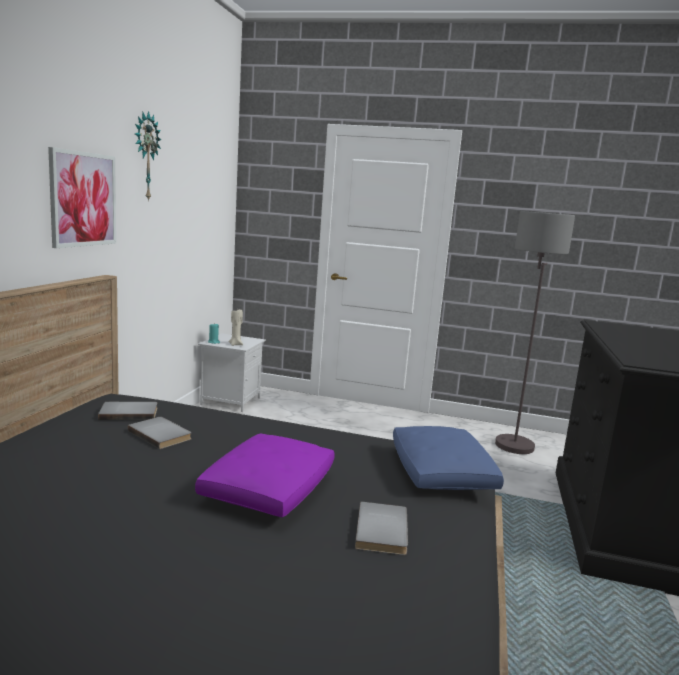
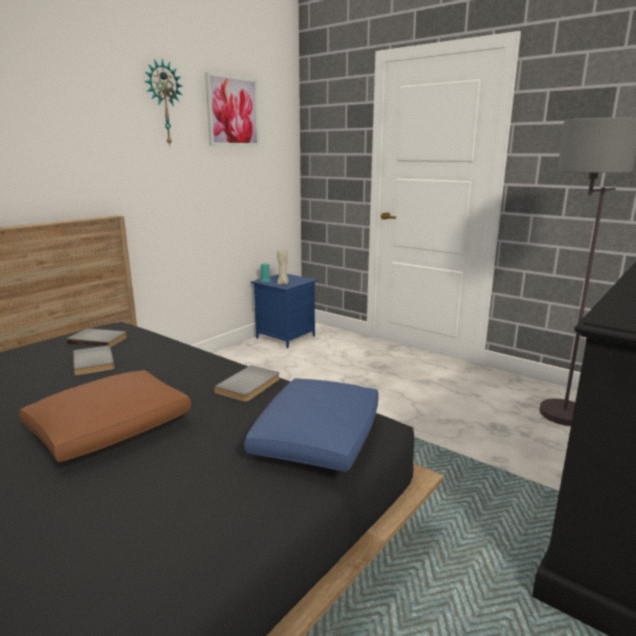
camera: 25 degrees right, 5 degrees up
(83, 199) = (85, 146): picture -> picture (232, 111)
(230, 401) = (285, 336): grey nightstand -> blue nightstand
(269, 489) = (111, 429): purple pillow -> brown pillow
(384, 531) = (161, 497): grey book -> grey book (250, 386)

